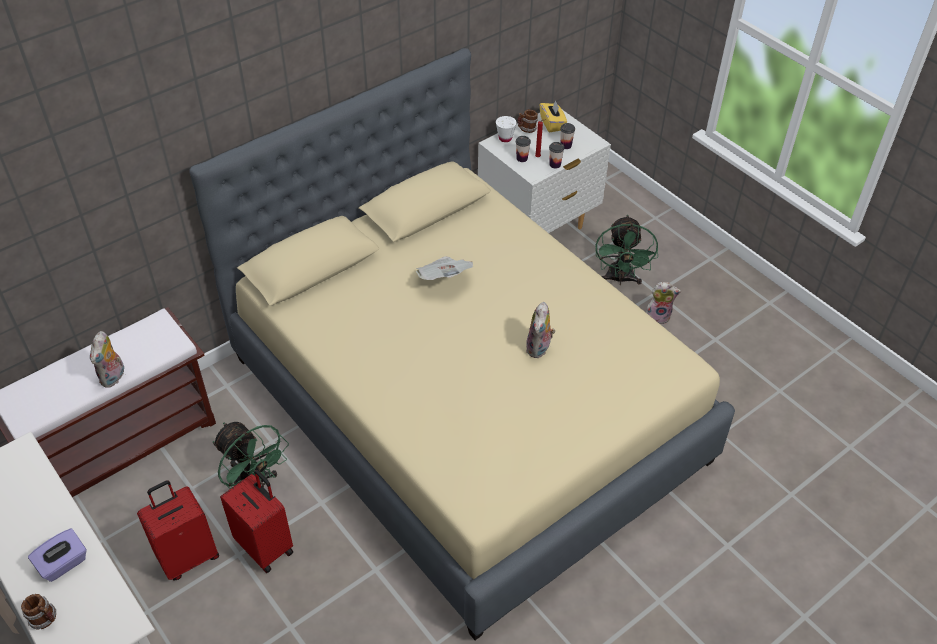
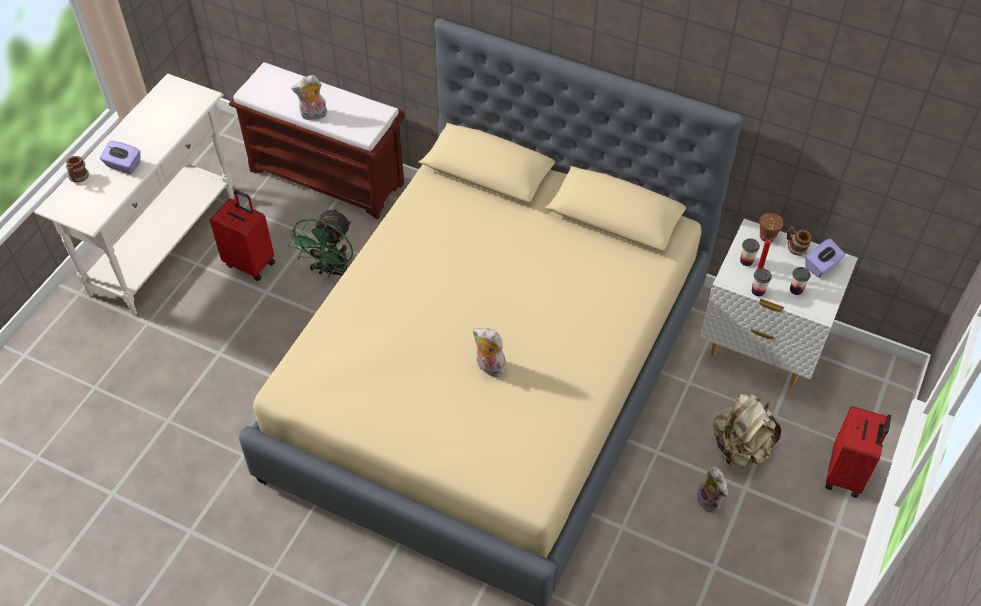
camera: 65 degrees right, 5 degrees up
(266, 546) = (281, 305): red suitcase -> red suitcase (846, 474)
(444, 279) = (532, 265): newspaper -> none
(505, 138) = (767, 236): white cup -> brown cup
(539, 348) = (488, 367): plush toy -> plush toy turned 45 degrees clockwise
(552, 124) = (822, 266): yellow tissue box -> purple tissue box
(620, 279) = (740, 448): green fan -> beige backpack

